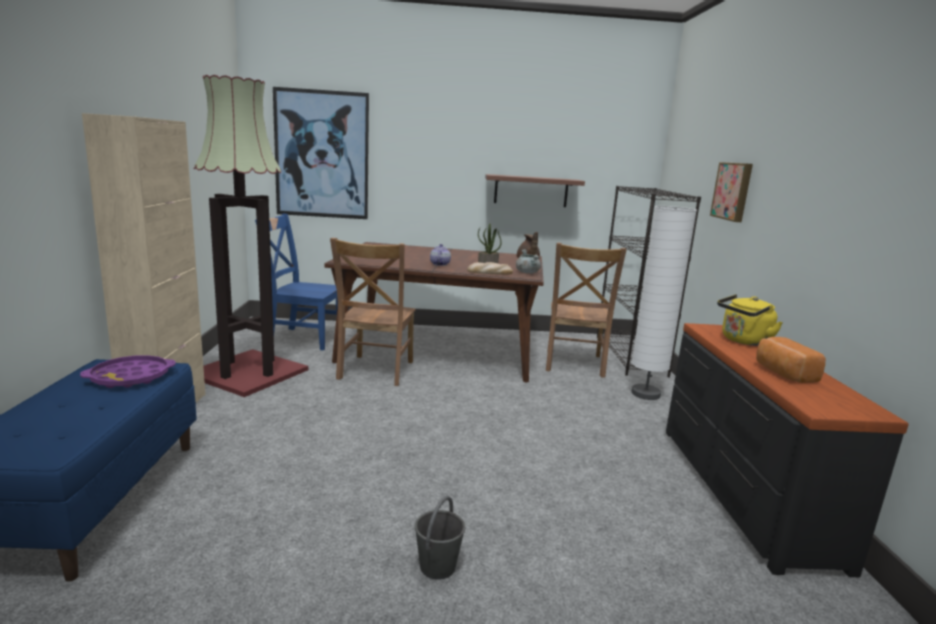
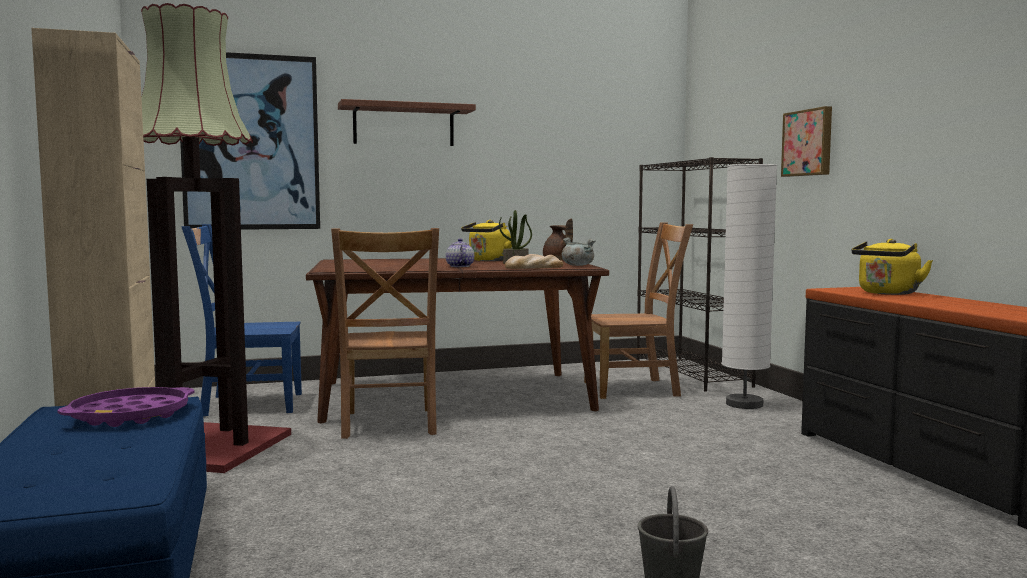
camera: 15 degrees left, 10 degrees down
(474, 256) = (488, 260): none -> yellow kettle
(531, 191) = (535, 178): shelf -> shelf (404, 125)
(573, 364) = (635, 389): brown chair -> brown chair turned 90 degrees counterclockwise
(783, 373) = (964, 306): bread -> none

